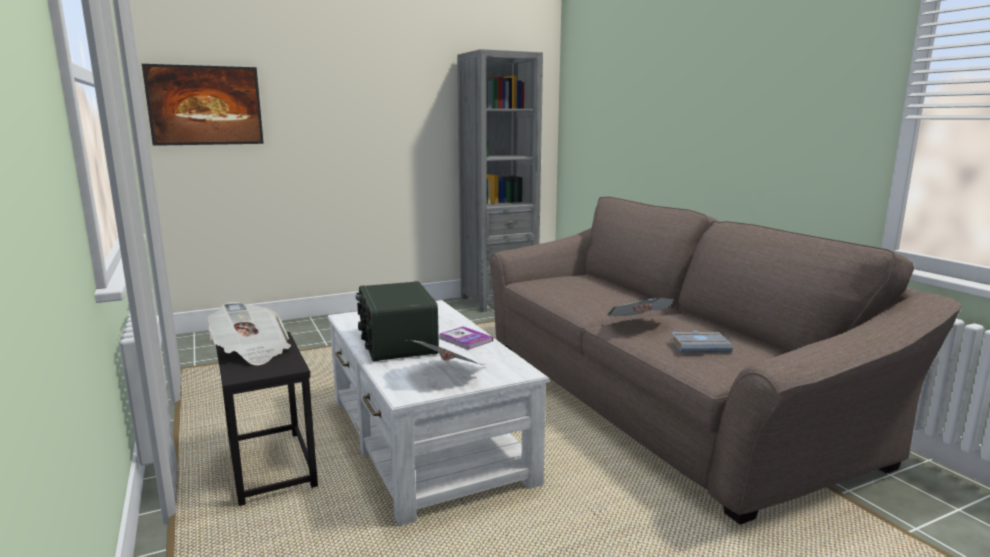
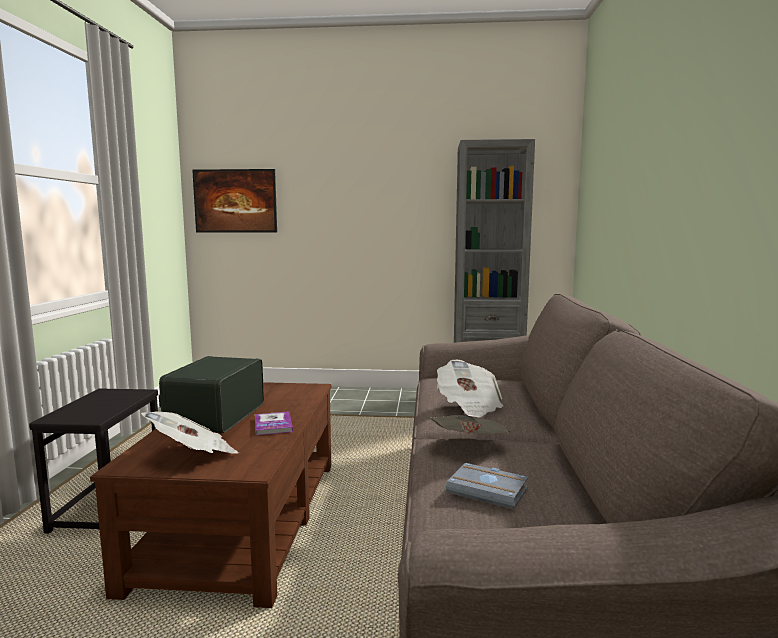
camera: 30 degrees right, 5 degrees down
(251, 352) = (99, 401): newspaper -> newspaper (469, 406)
(425, 439) = (241, 520): white coffee table -> brown coffee table

